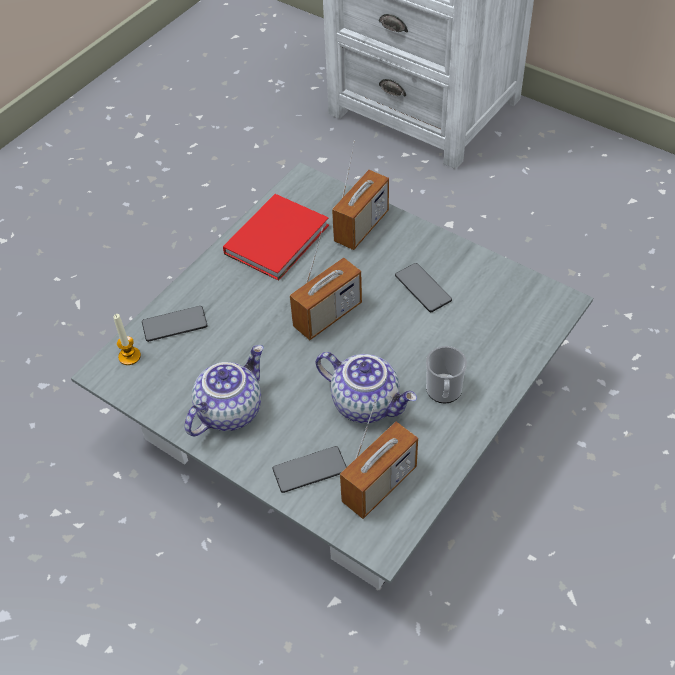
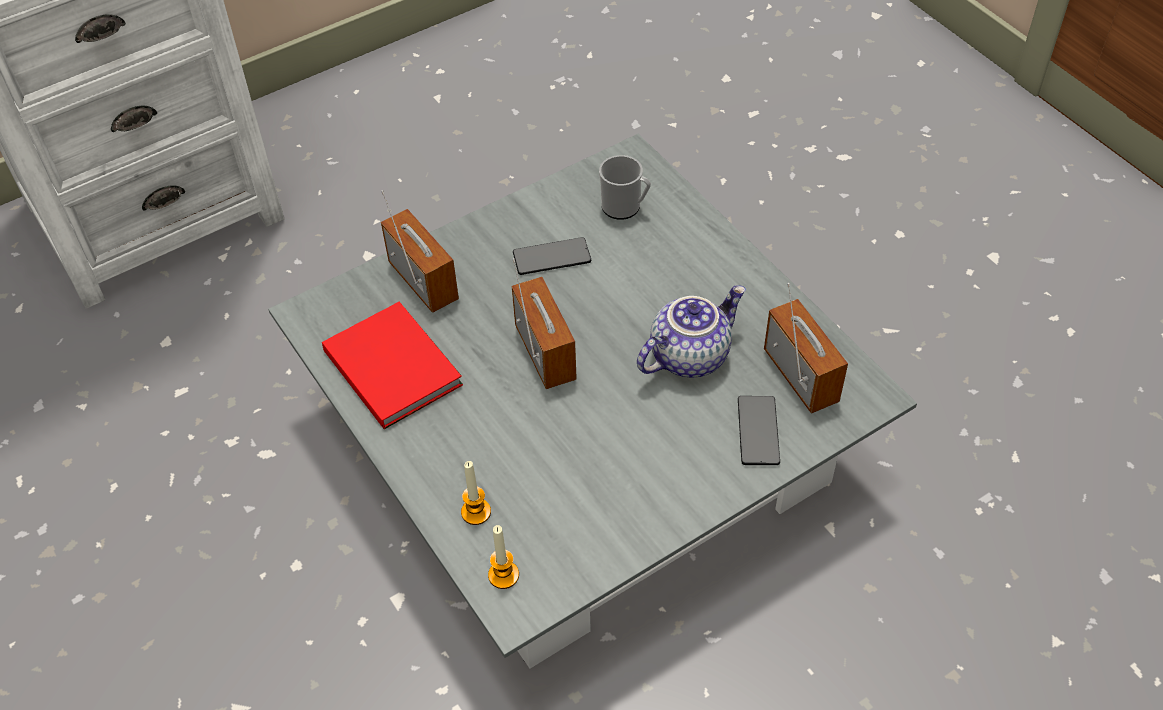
camera: 70 degrees left, 0 degrees up
(174, 324) = (476, 512): phone -> candle
(229, 410) = (640, 486): teapot -> none
(444, 393) = (705, 287): mug -> mug (625, 207)

